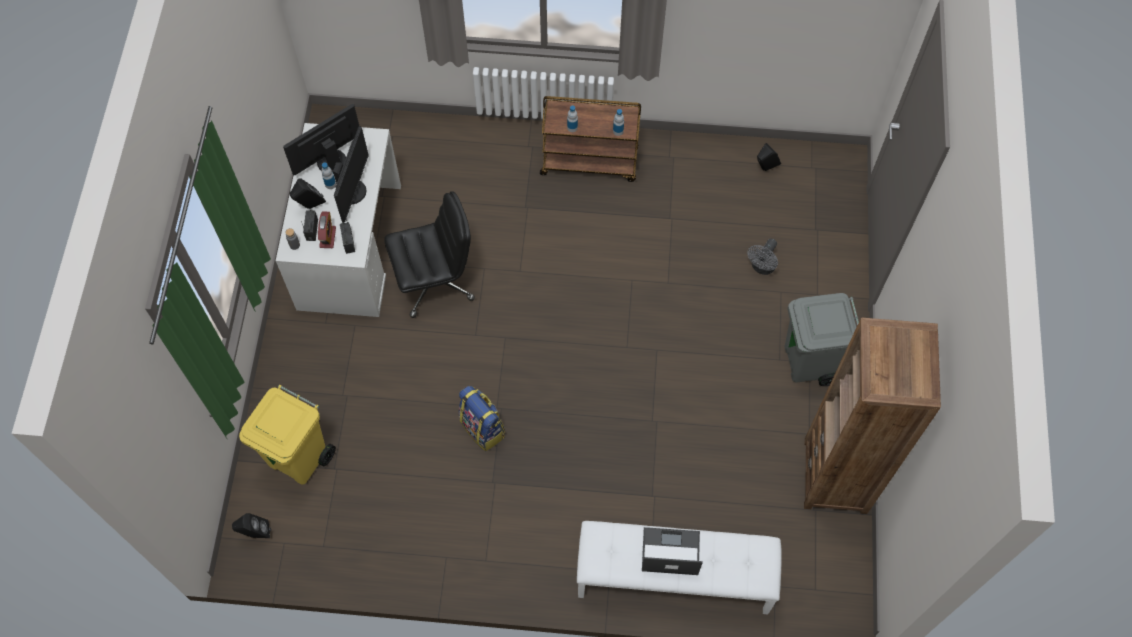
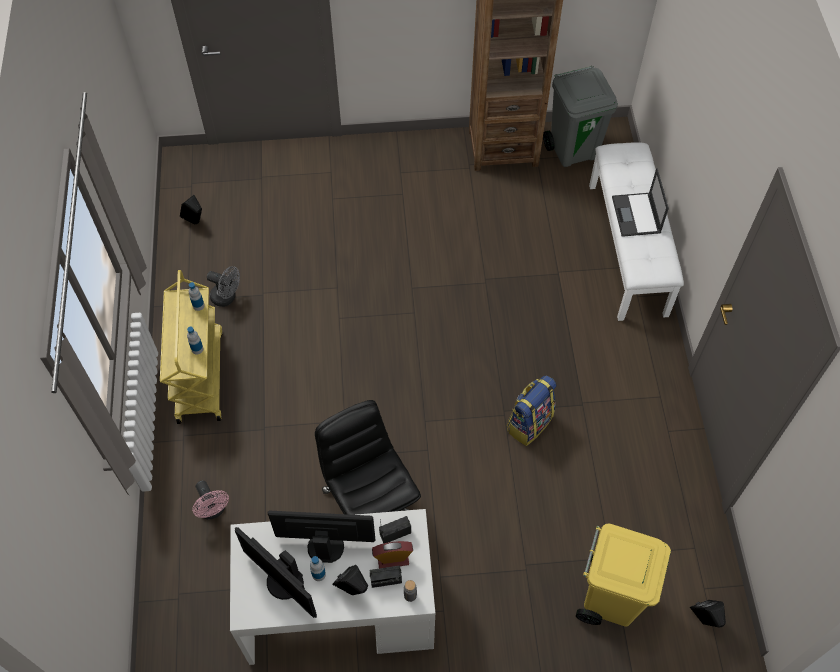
camera: 100 degrees left, 5 degrees down
(457, 164) = (213, 510): none -> pink fan
(590, 161) = (199, 375): brown cart -> yellow cart
(762, 267) = (308, 215): grey fan -> grey fan (227, 297)
(809, 362) = (401, 173): grey trash can -> grey trash can (573, 150)

